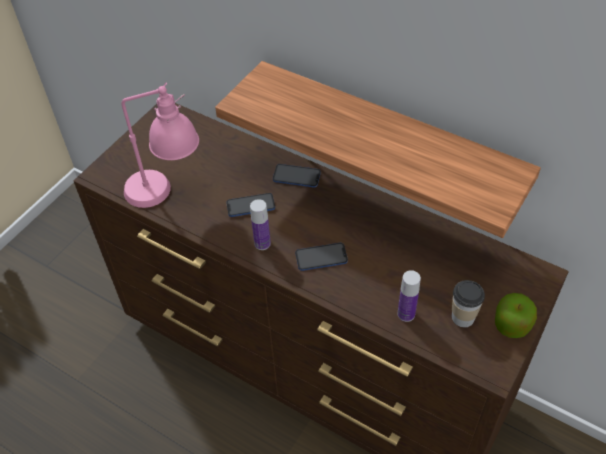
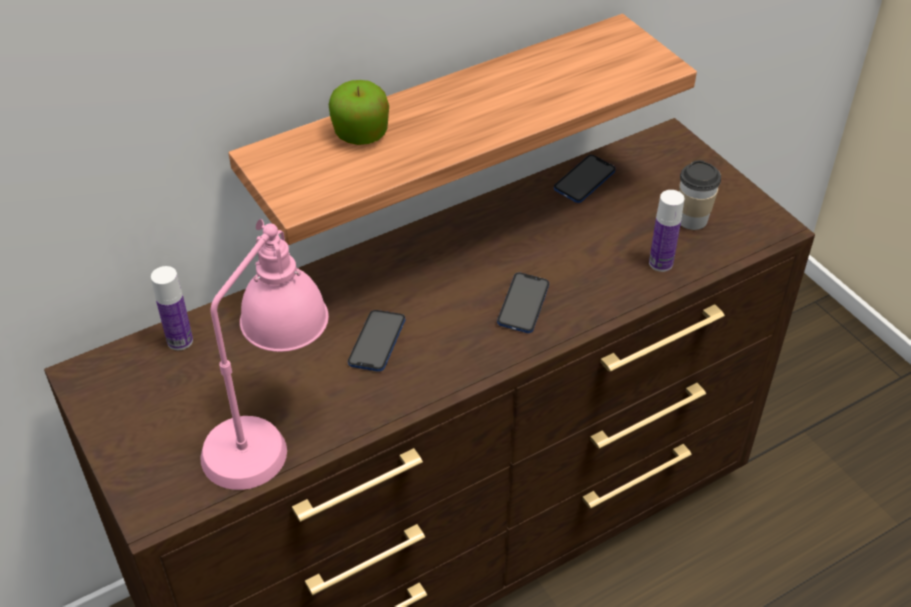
camera: 65 degrees left, 5 degrees down
(262, 243) = (457, 354): bottle -> bottle (180, 341)
(296, 176) = (360, 275): phone -> phone (584, 180)
(512, 325) = (723, 188): apple -> apple (361, 134)

